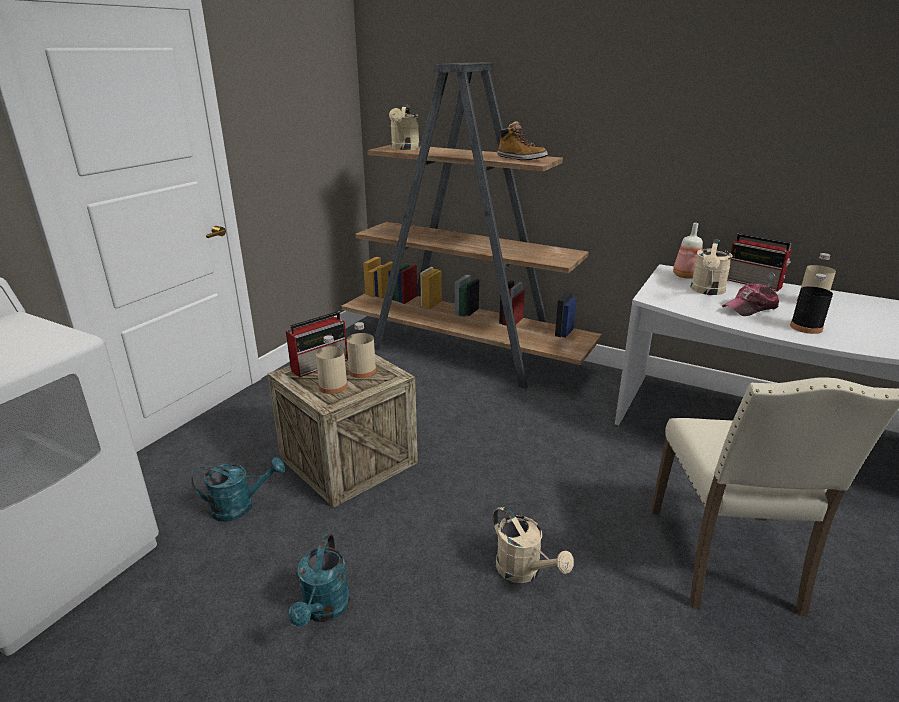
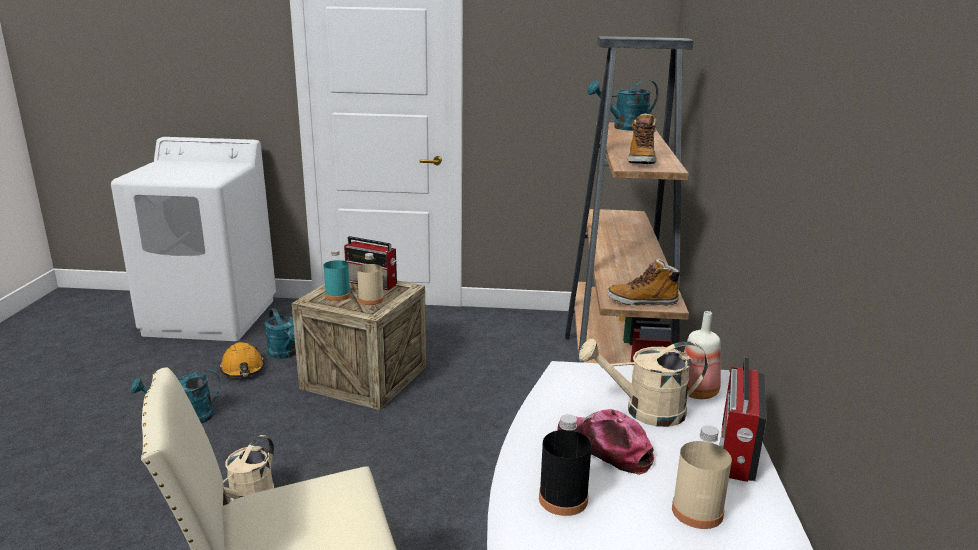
camera: 65 degrees right, 5 degrees down
(244, 547) = (243, 369): none -> orange hard hat
(333, 386) = (338, 295): beige bottle -> turquoise bottle
(404, 148) = (624, 128): beige watering can -> turquoise watering can
(565, 256) = (642, 301): none -> boot

